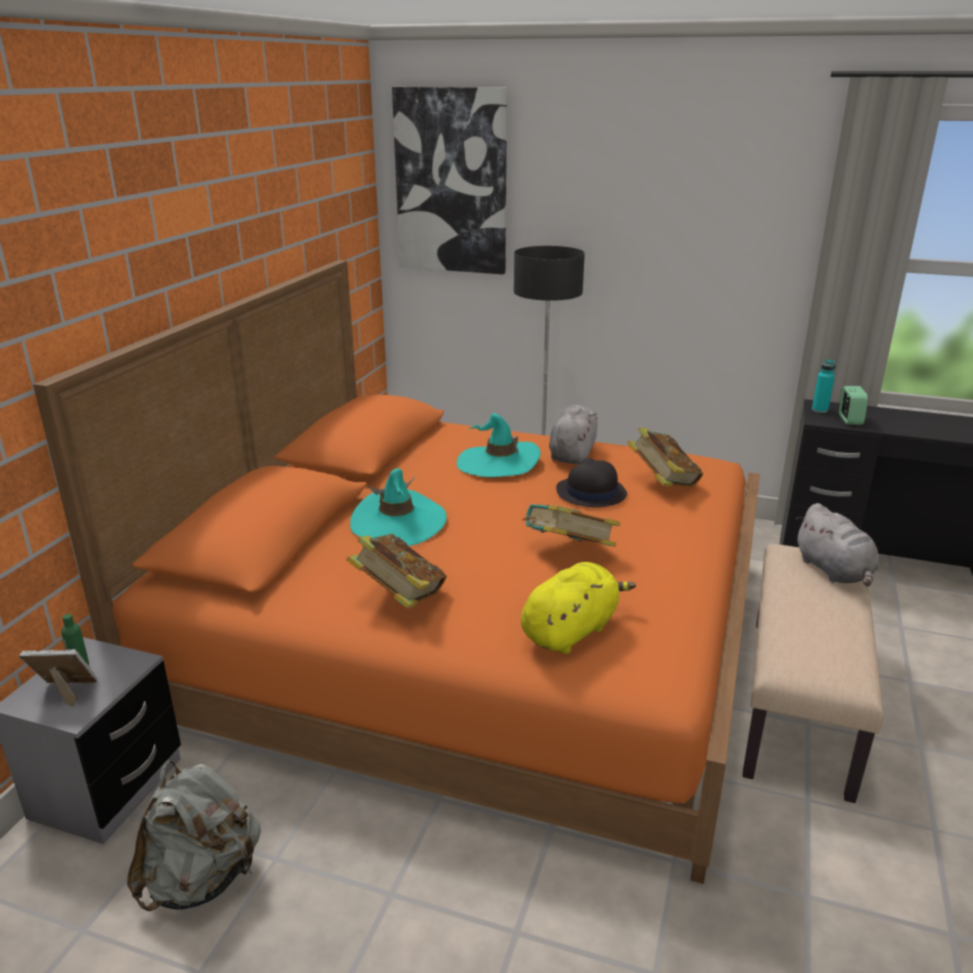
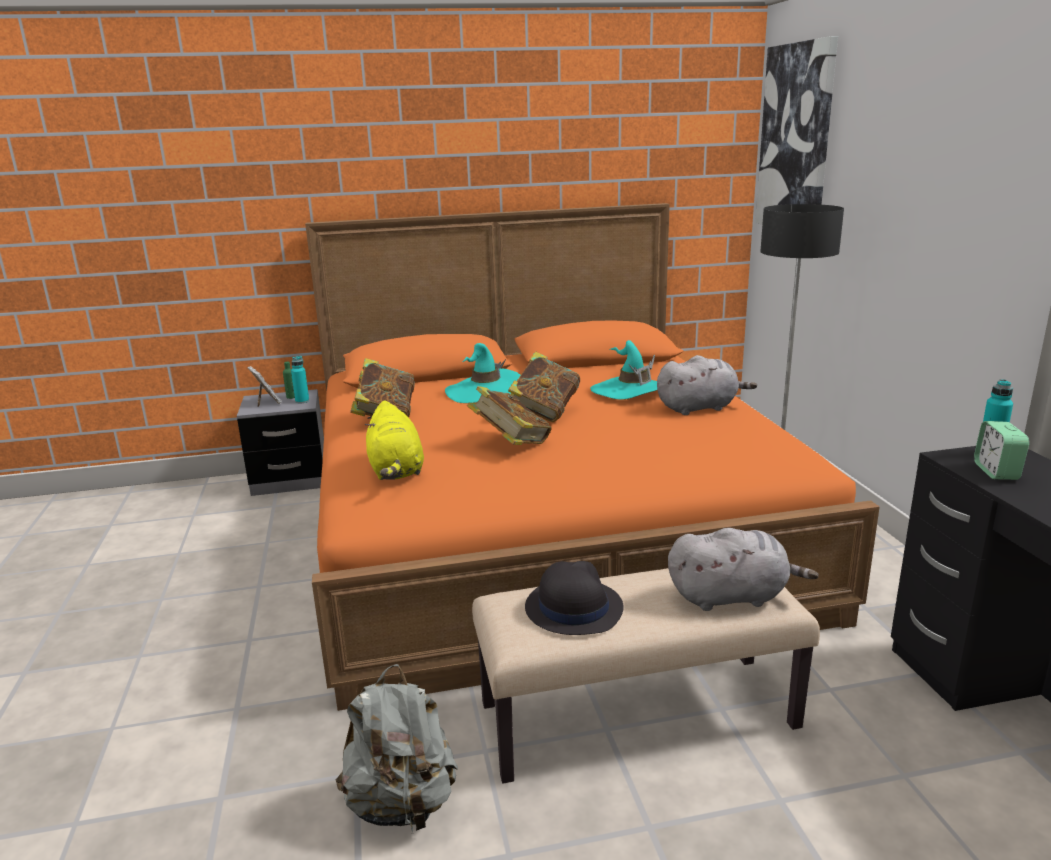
camera: 60 degrees right, 5 degrees down
(115, 660) = (302, 401): none -> turquoise bottle
(202, 879) = (240, 529): grey backpack -> grey backpack (402, 804)
(571, 630) = (396, 471): yellow plush toy -> yellow plush toy turned 60 degrees clockwise
(590, 492) = (631, 429): black hat -> black hat (573, 608)
(662, 483) = (703, 449): book -> book (544, 413)
(834, 571) = (732, 596): grey plush toy -> grey plush toy turned 135 degrees counterclockwise
(849, 420) = (996, 472): alarm clock -> alarm clock turned 120 degrees clockwise

